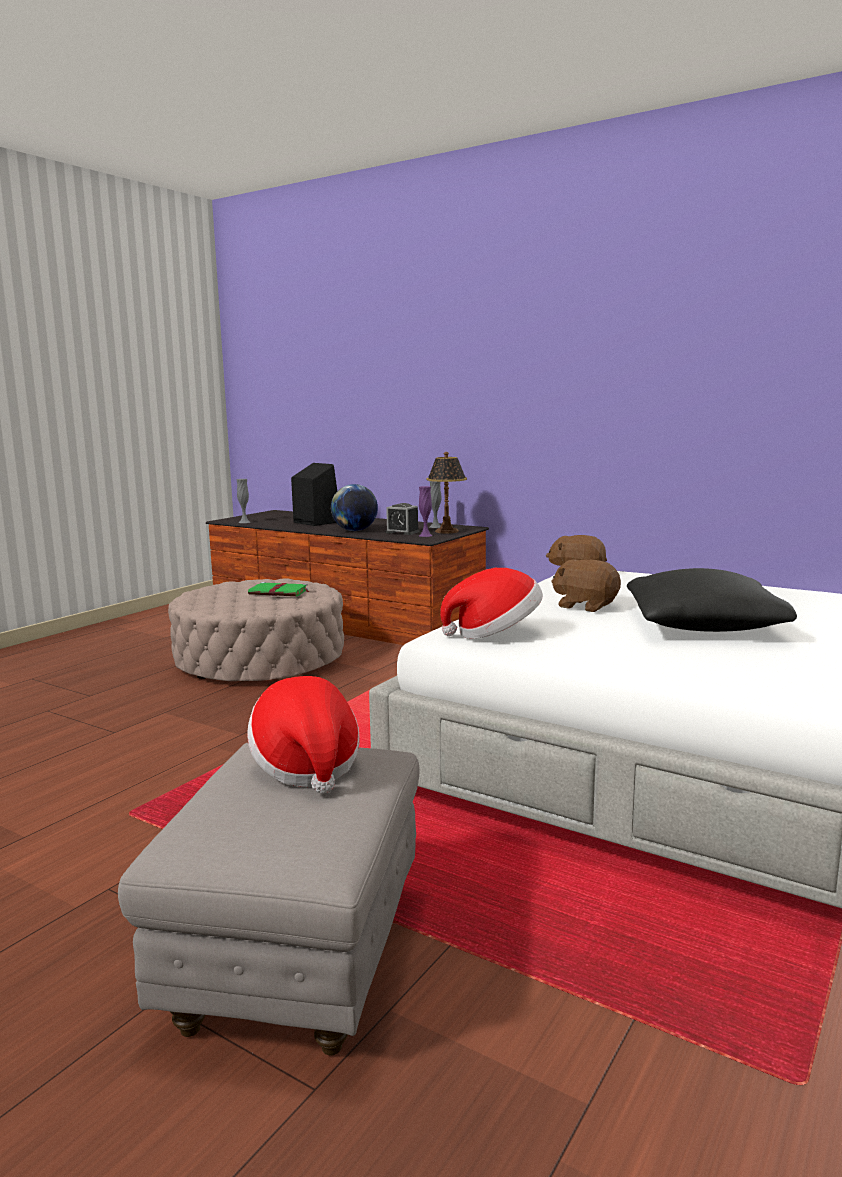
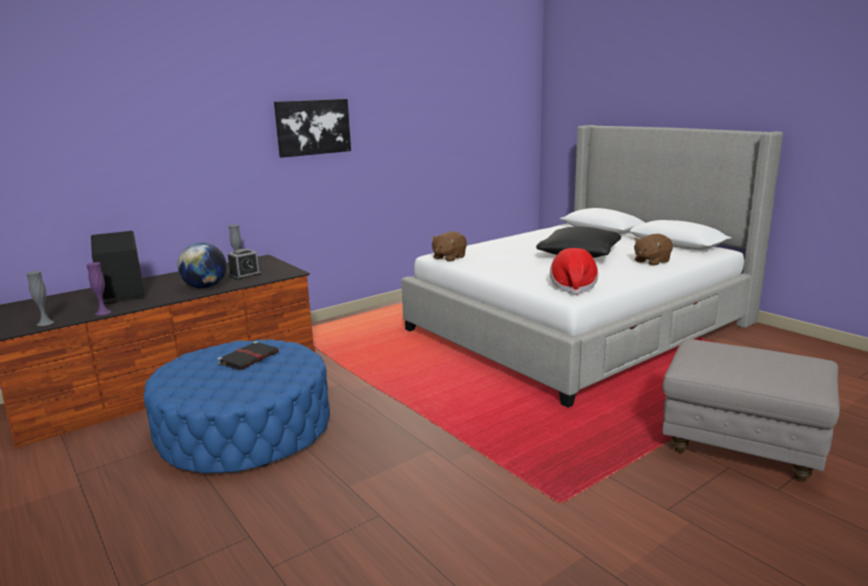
camera: 70 degrees left, 5 degrees up
(260, 659) = (245, 430): beige ottoman -> blue ottoman
(279, 592) = (249, 358): green book -> black book
(306, 766) = (719, 356): hat -> none
(425, 535) = (273, 271): purple vase -> purple vase (103, 312)
(447, 531) = (267, 264): table lamp -> none
(562, 377) = (313, 127): none -> picture
(585, 606) = (526, 265): brown plush toy -> brown plush toy (651, 261)

